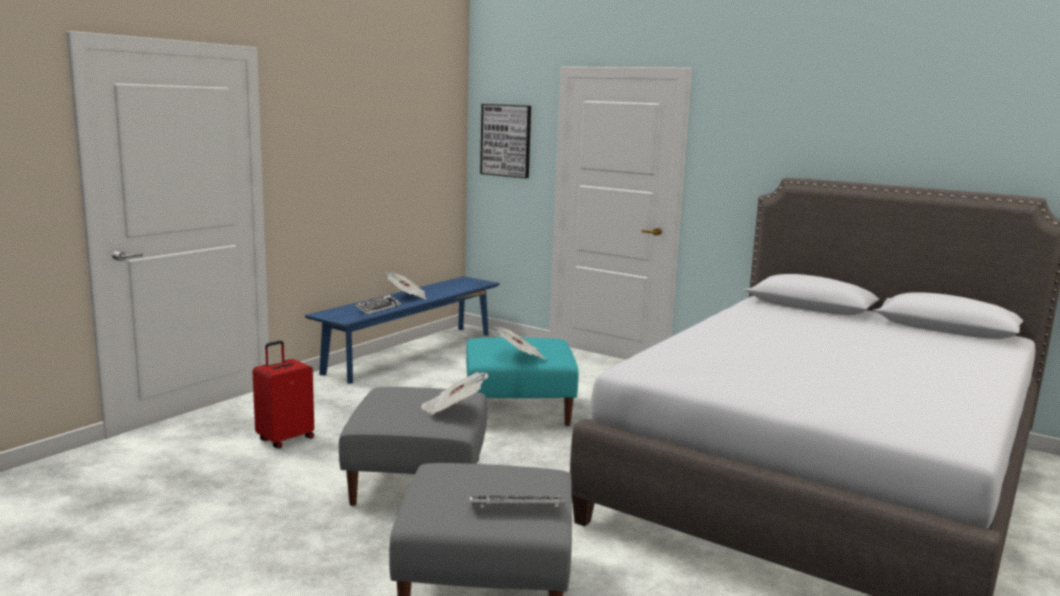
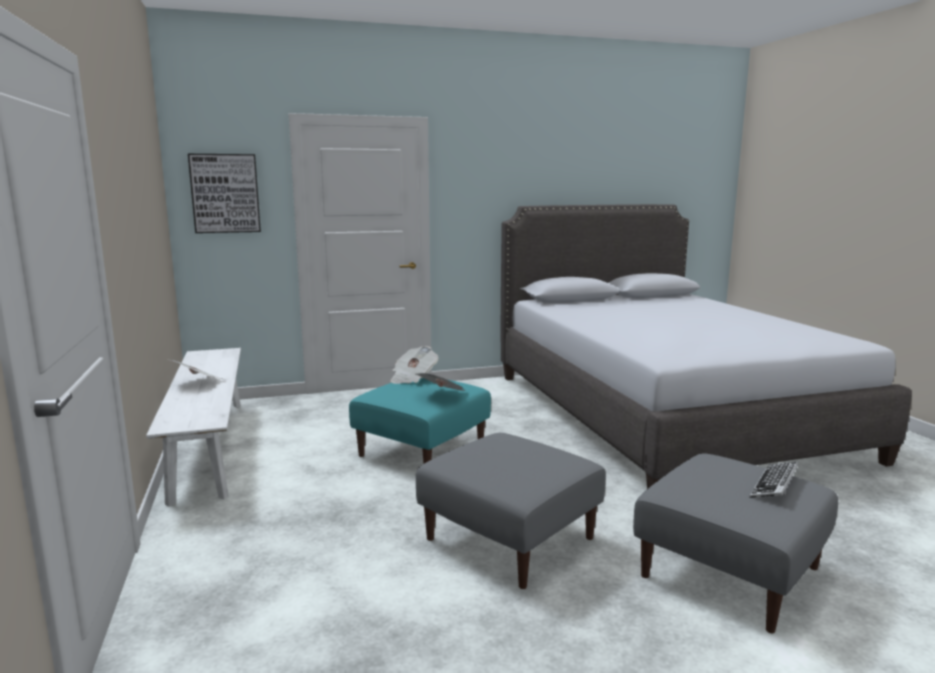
camera: 50 degrees left, 0 degrees up
(285, 439) = (312, 579): red suitcase -> none
(378, 308) = (206, 401): keyboard -> none
(411, 353) = (209, 446): blue bench -> white bench
(453, 410) = (539, 450): newspaper -> newspaper (413, 378)

